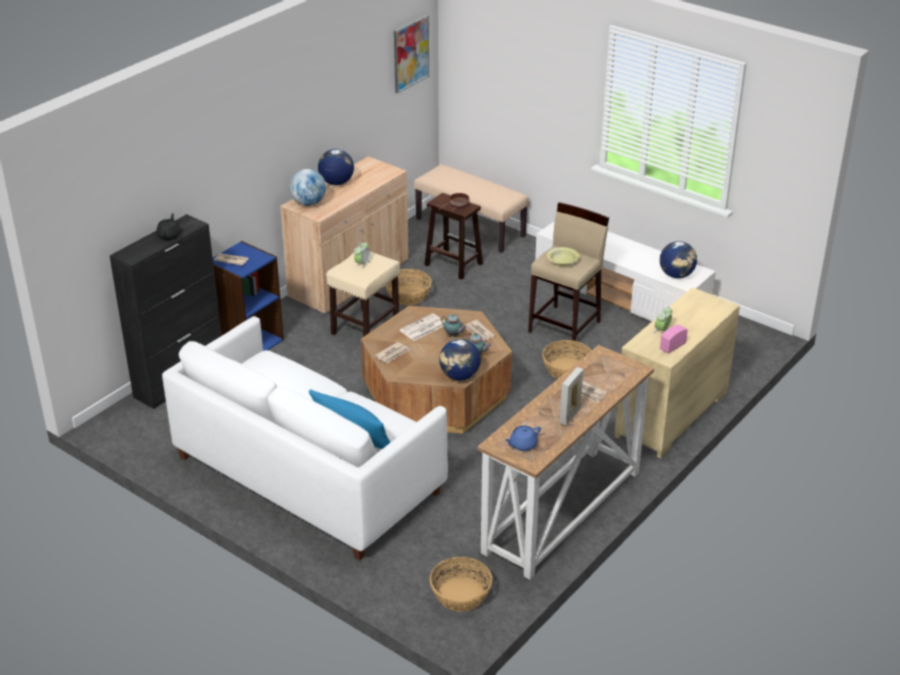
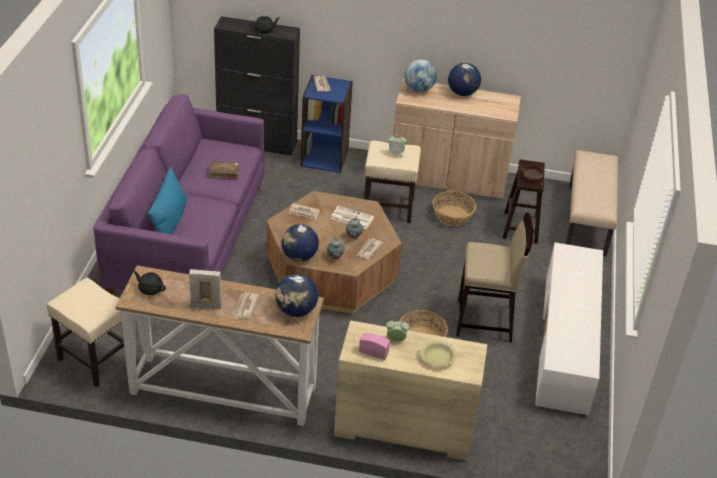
camera: 60 degrees right, 5 degrees up
(299, 380) = (224, 173): none -> brown book
(308, 475) = (187, 238): white sofa -> purple sofa
(410, 53) = (606, 35): picture -> none
(460, 595) = (94, 359): basket -> beige stool
(522, 445) = (150, 289): blue teapot -> black teapot
(562, 260) = (485, 257): yellow bowl -> yellow bowl (438, 357)
(676, 275) = (566, 352): globe -> globe (296, 311)

